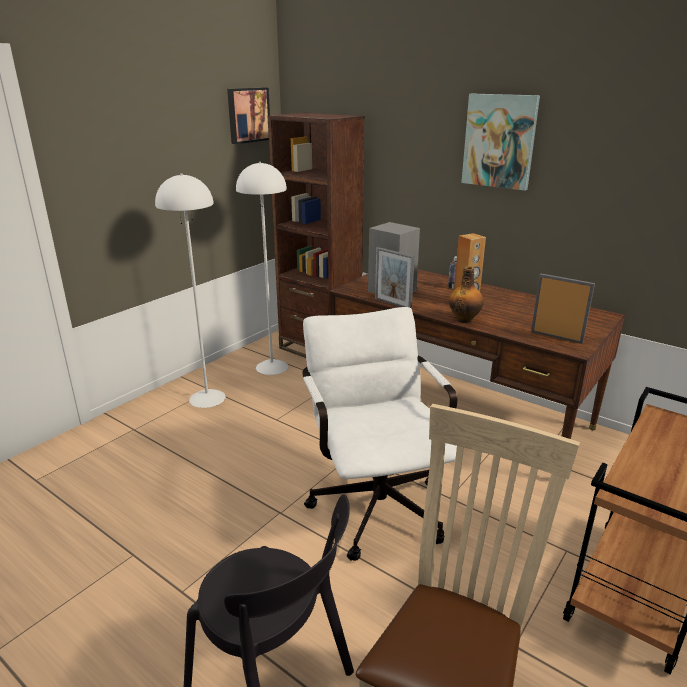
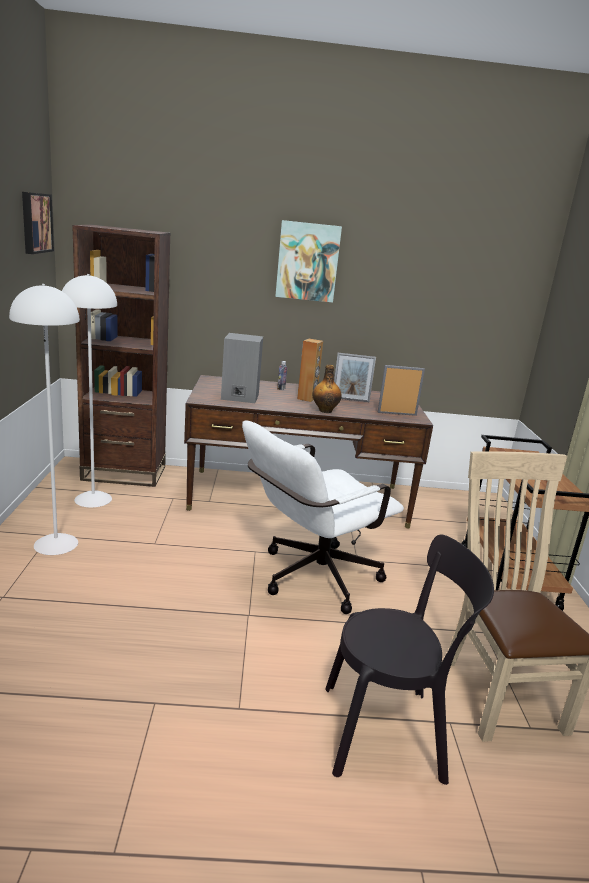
camera: 40 degrees left, 5 degrees down
(375, 500) = (310, 579): white office chair -> white office chair turned 75 degrees counterclockwise
(392, 304) = (256, 406): picture frame -> picture frame (350, 400)

